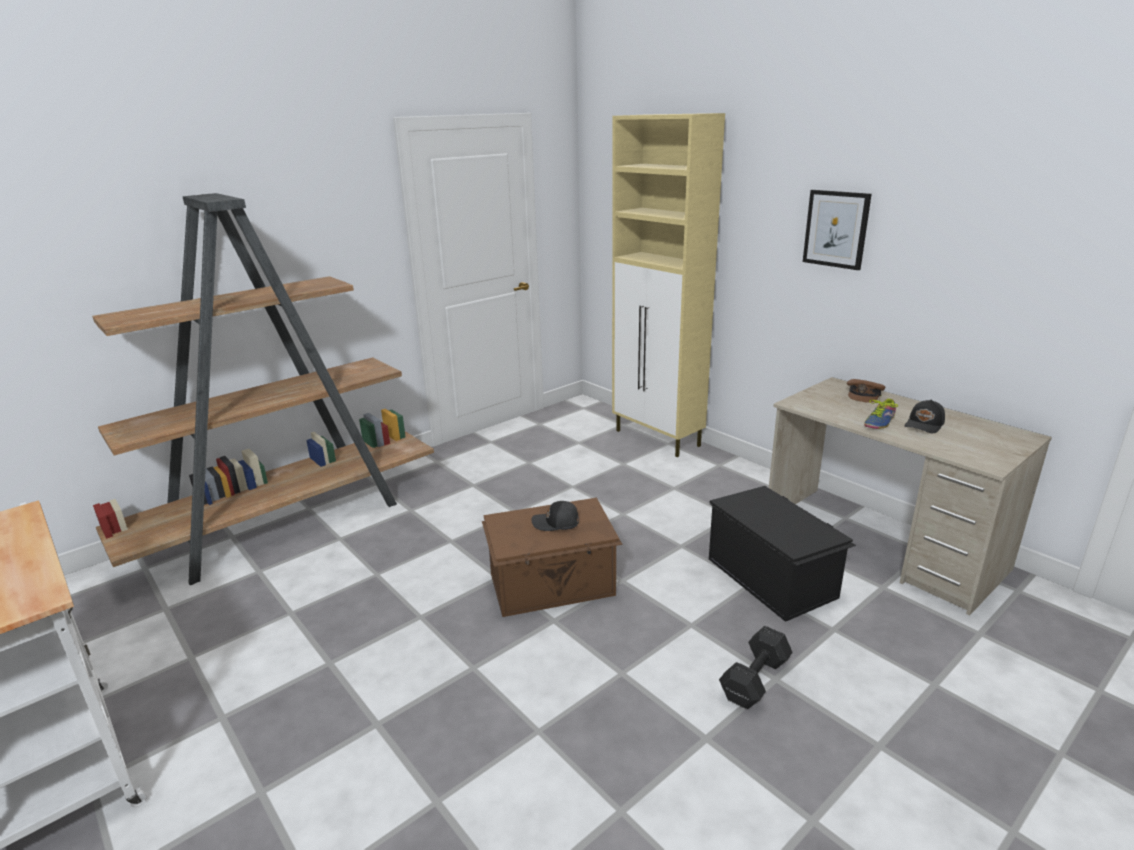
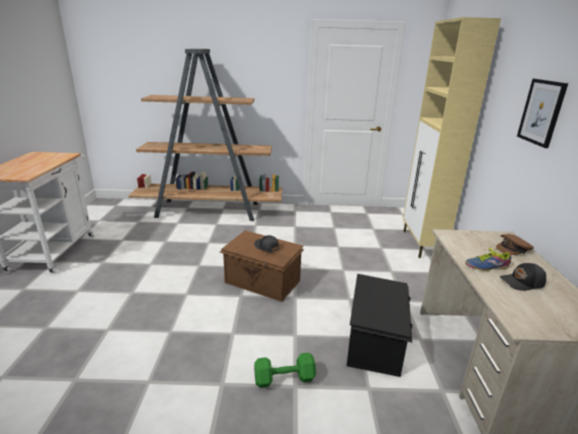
camera: 40 degrees right, 0 degrees up
(756, 679) = (286, 379): black dumbbell -> green dumbbell

